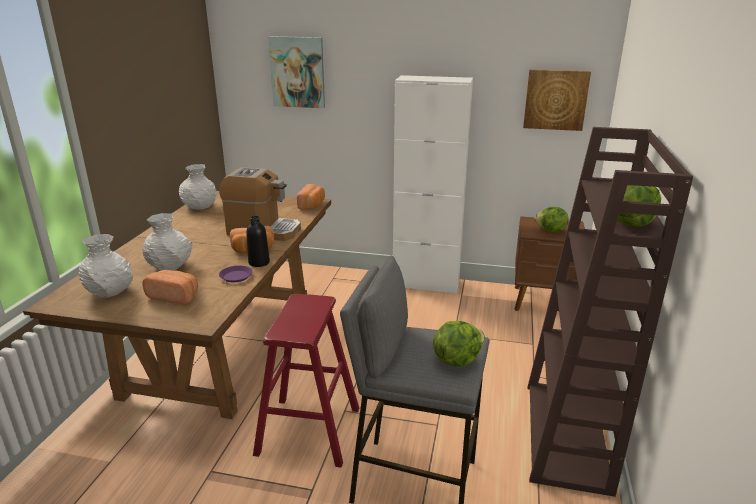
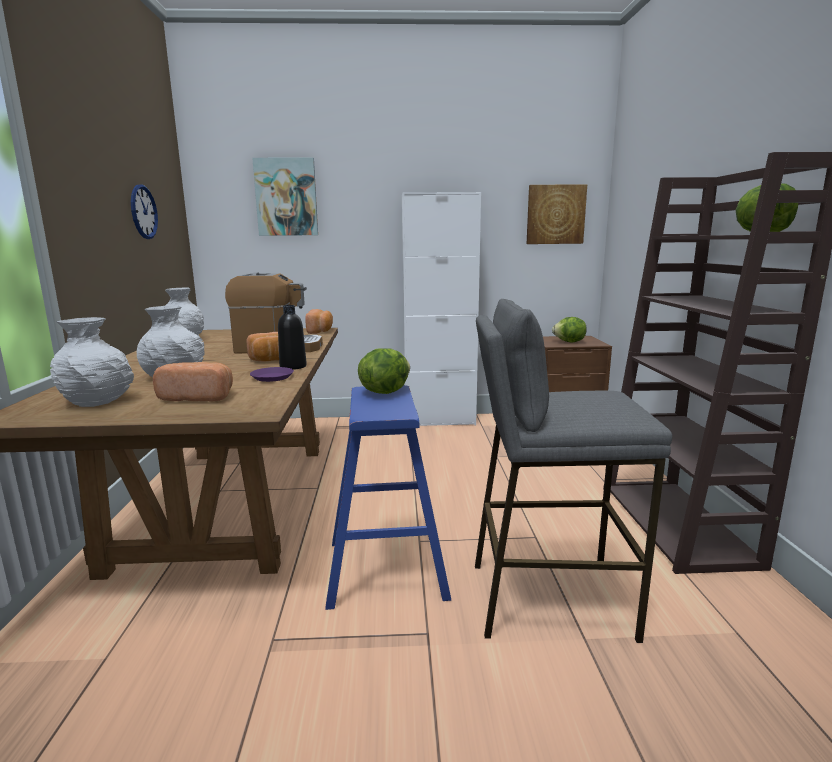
camera: 15 degrees left, 10 degrees down
(170, 101) = (143, 212): none -> wall clock
(308, 431) = (386, 569): red stool -> blue stool
(456, 359) = (615, 405): lettuce -> lettuce (384, 391)

